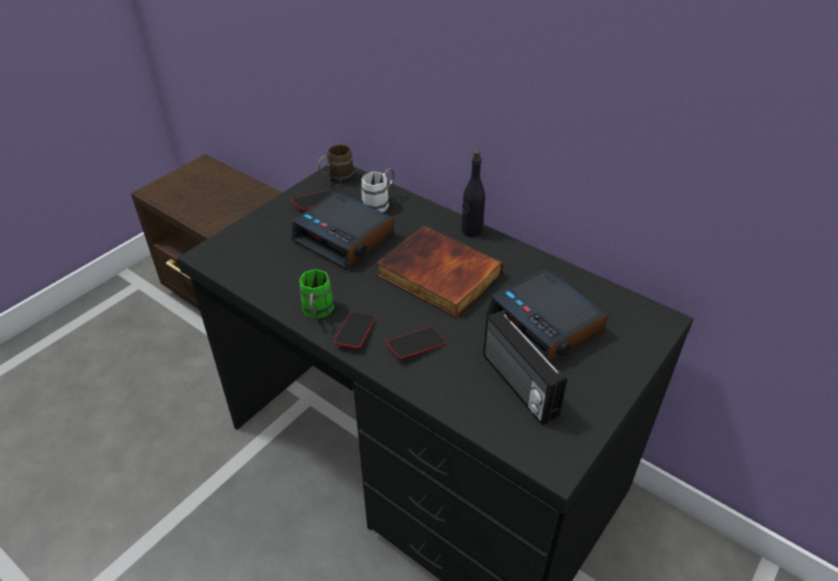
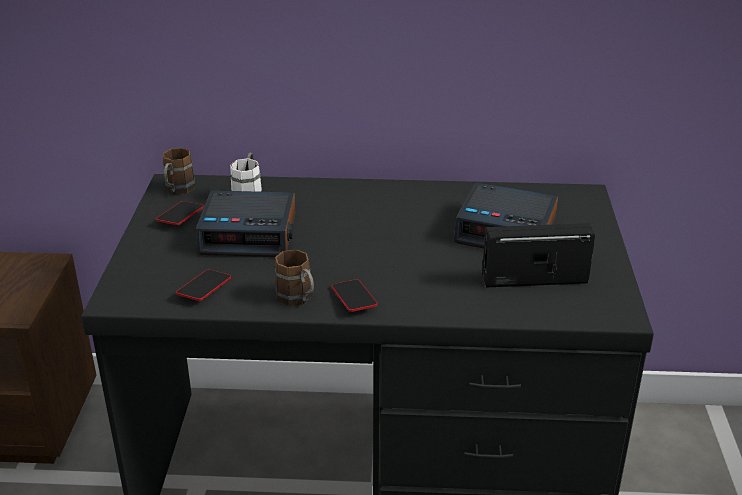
camera: 35 degrees left, 10 degrees down
(317, 313) = (298, 300): green mug -> brown mug
(416, 346) = (420, 286): phone -> phone (204, 289)
(437, 276) = (375, 230): book -> none
(471, 231) = (364, 187): black bottle -> none
(517, 385) = (534, 278): radio -> radio turned 150 degrees clockwise

